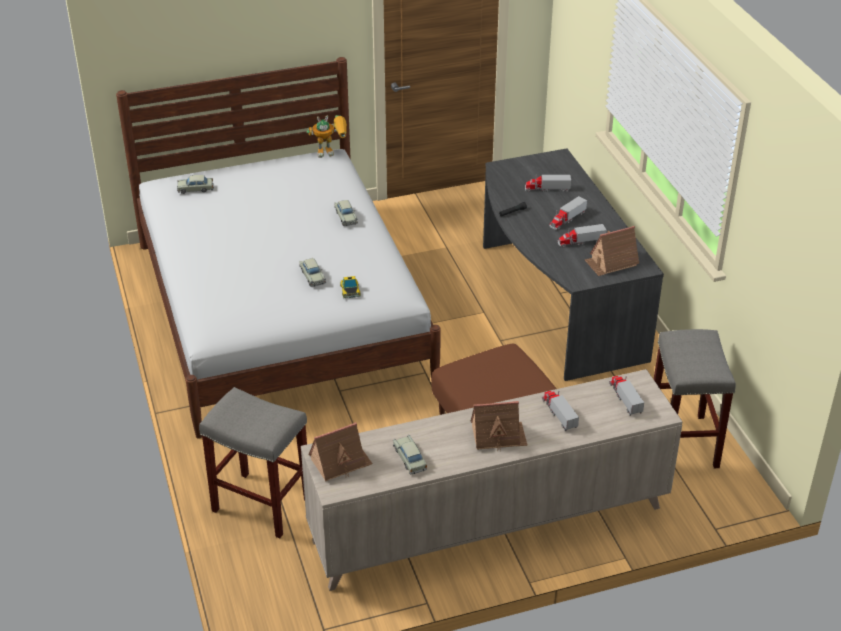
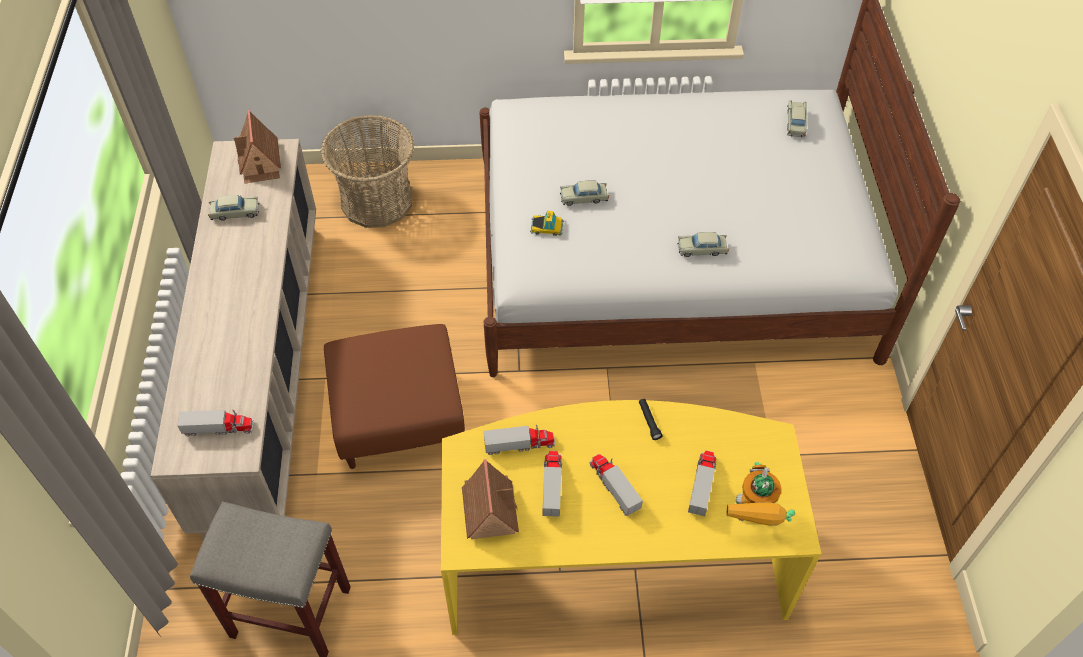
camera: 105 degrees right, 15 degrees up
(260, 505) = (376, 200): grey stool -> basket
(331, 151) = (872, 264): toy robot -> toy robot (752, 519)
(498, 436) = (226, 290): toy house -> none
(555, 302) = (614, 555): grey desk -> yellow desk
(559, 413) = (230, 354): toy truck -> toy truck (519, 444)

